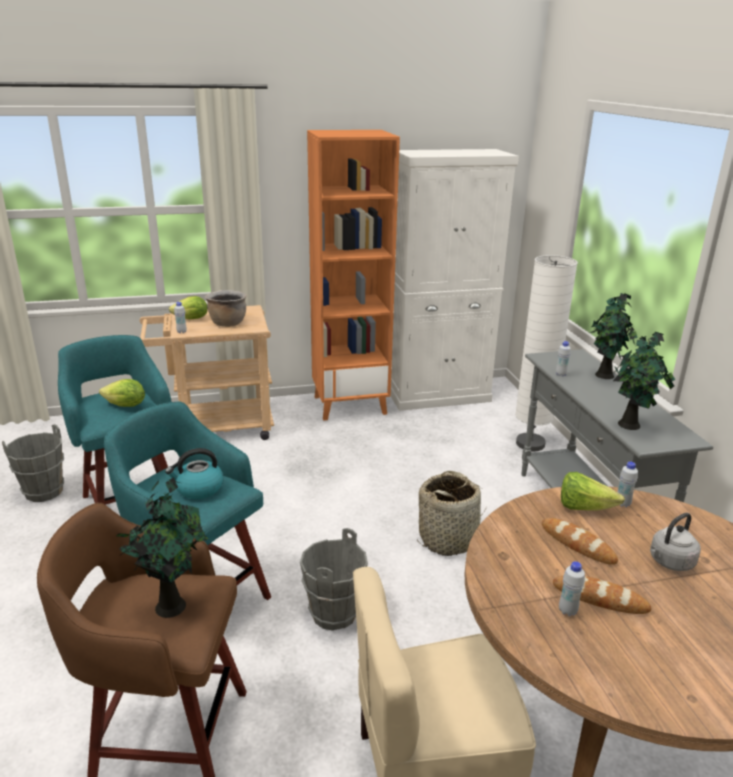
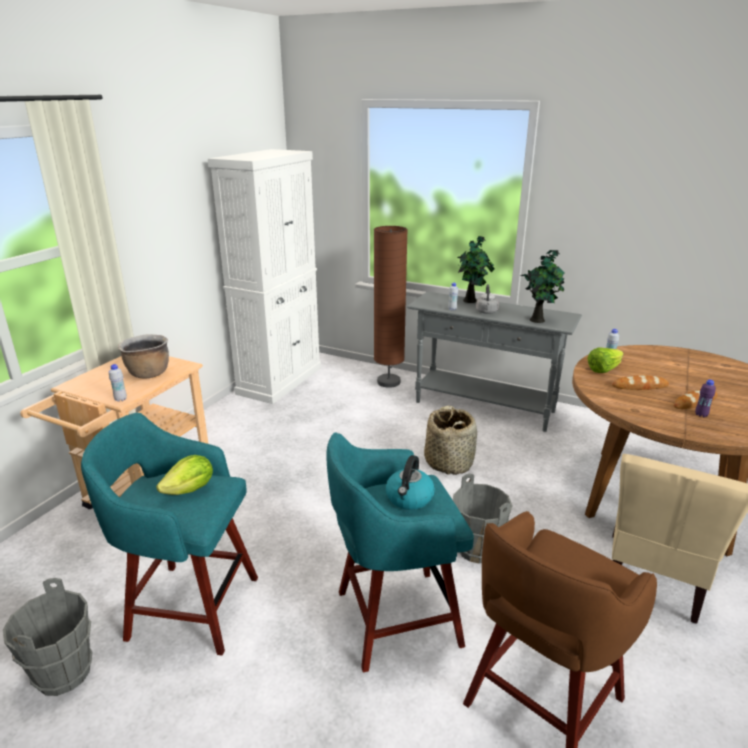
camera: 50 degrees left, 0 degrees up
(172, 604) = (573, 566): potted plant -> none
(191, 319) = (99, 386): lettuce -> none
(350, 405) = (228, 418): orange bookcase -> none
(530, 444) = (388, 382): white floor lamp -> brown floor lamp
(567, 611) = (701, 415): white bottle -> purple bottle
(669, 562) = (673, 372): grey kettle -> grey kettle (486, 312)

